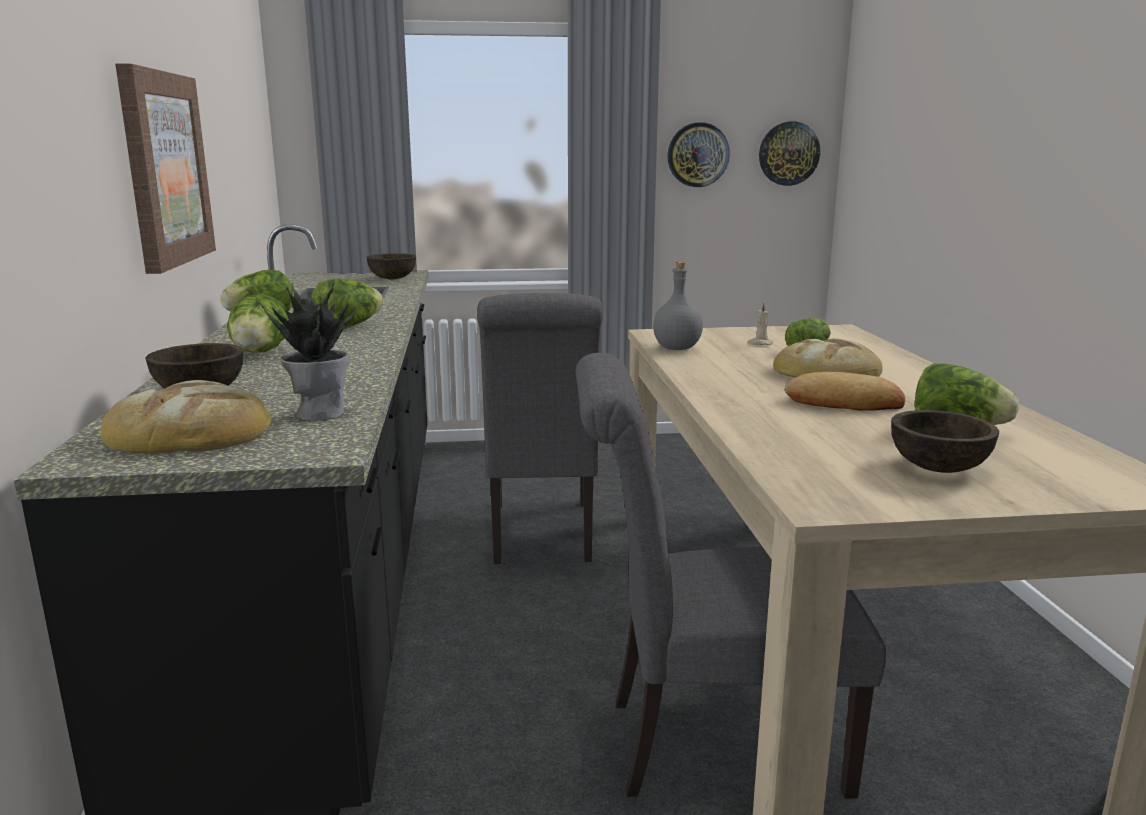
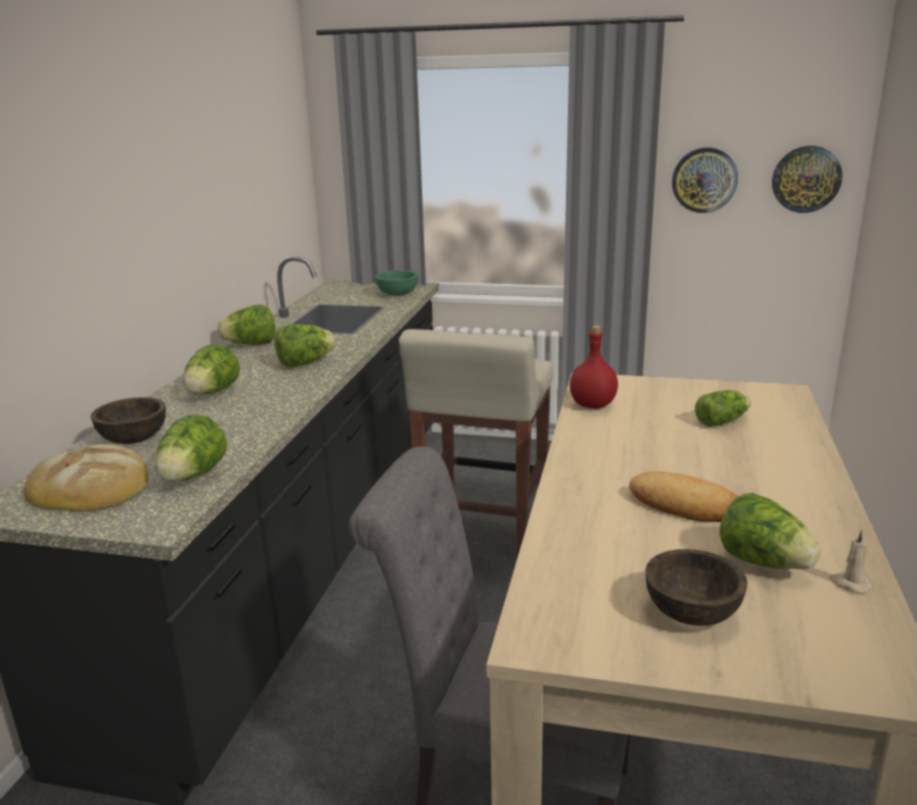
camera: 20 degrees right, 5 degrees up
(165, 169) = (154, 237): picture -> none
(320, 413) = (192, 477): potted plant -> lettuce
(392, 278) = (397, 294): brown bowl -> green bowl
(542, 536) = (482, 548): grey chair -> beige stool
(678, 348) = (593, 405): grey bottle -> red bottle
(759, 343) = (680, 406): beige candle -> beige candle (849, 584)
(827, 371) = (711, 457): bread -> none

